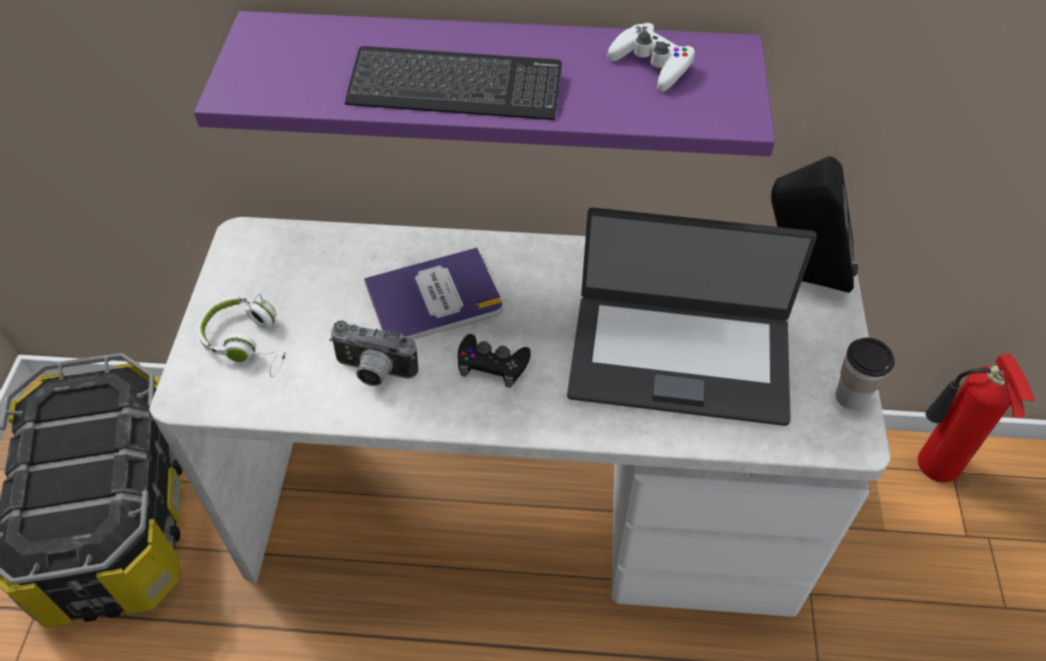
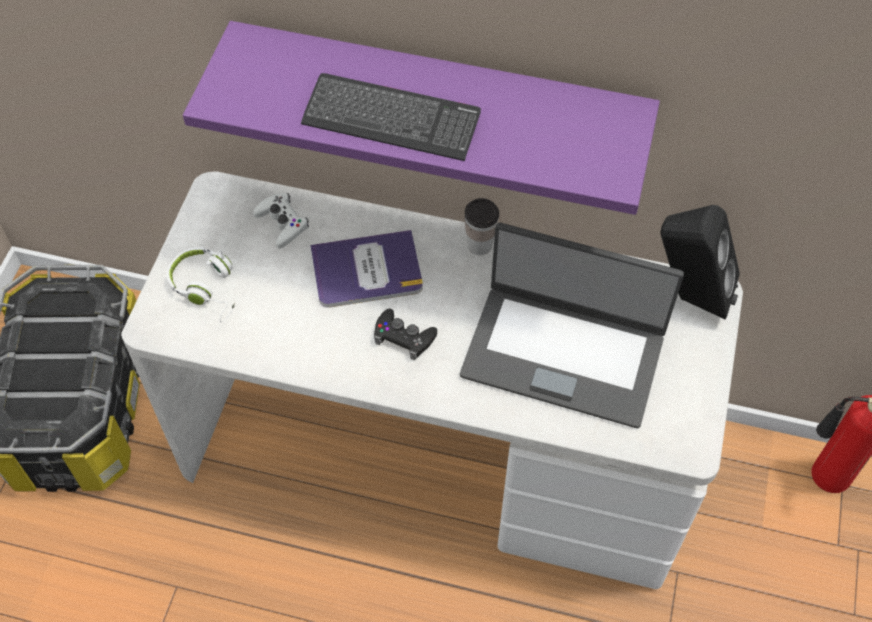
camera: 10 degrees right, 5 degrees up
(374, 372) = (305, 330): camera -> none
(652, 64) = (558, 117): white game controller -> white game controller (282, 223)
(851, 397) = (701, 412): cup -> cup (480, 245)

